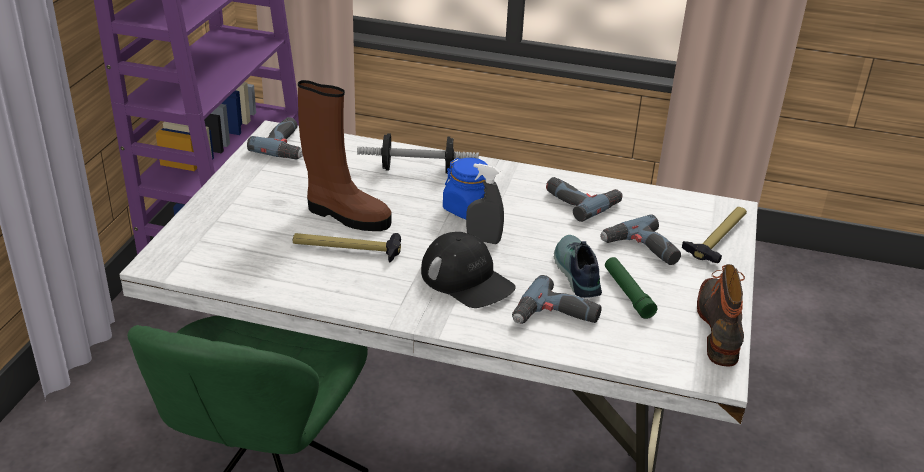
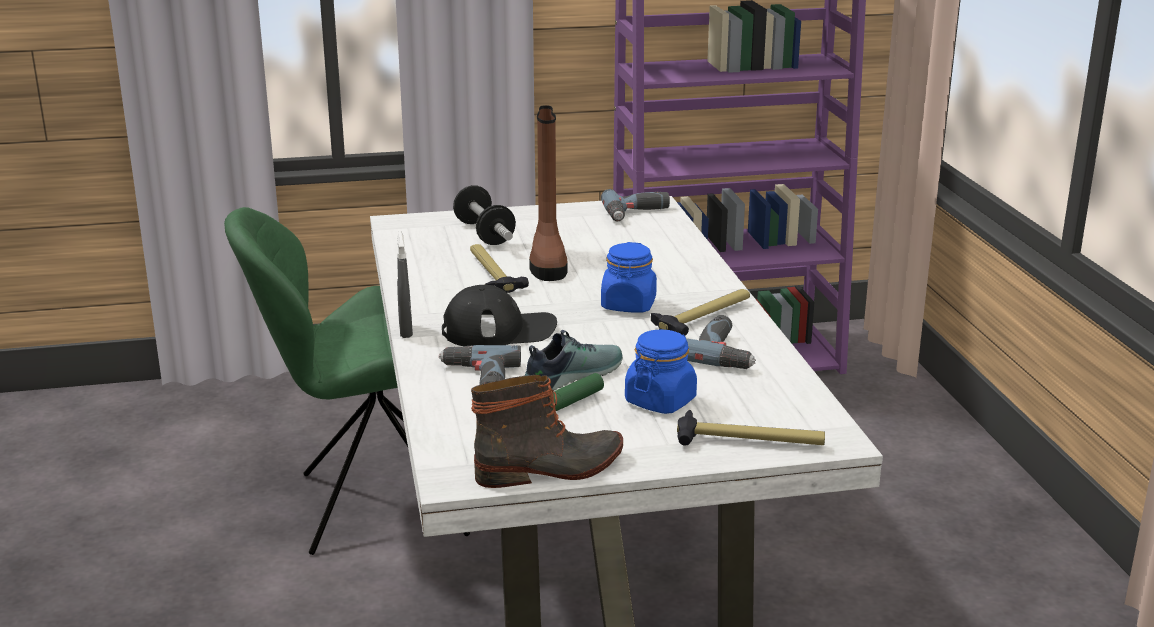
camera: 65 degrees right, 10 degrees down
(417, 169) = (673, 268): dumbbell -> dumbbell (484, 233)
(467, 279) = (499, 330): black cap -> black cap turned 120 degrees counterclockwise
(483, 240) = (579, 322): grey spray bottle -> grey spray bottle (405, 331)
(517, 188) = (704, 317): none -> hammer
(641, 250) = (660, 401): power drill -> blue jar

